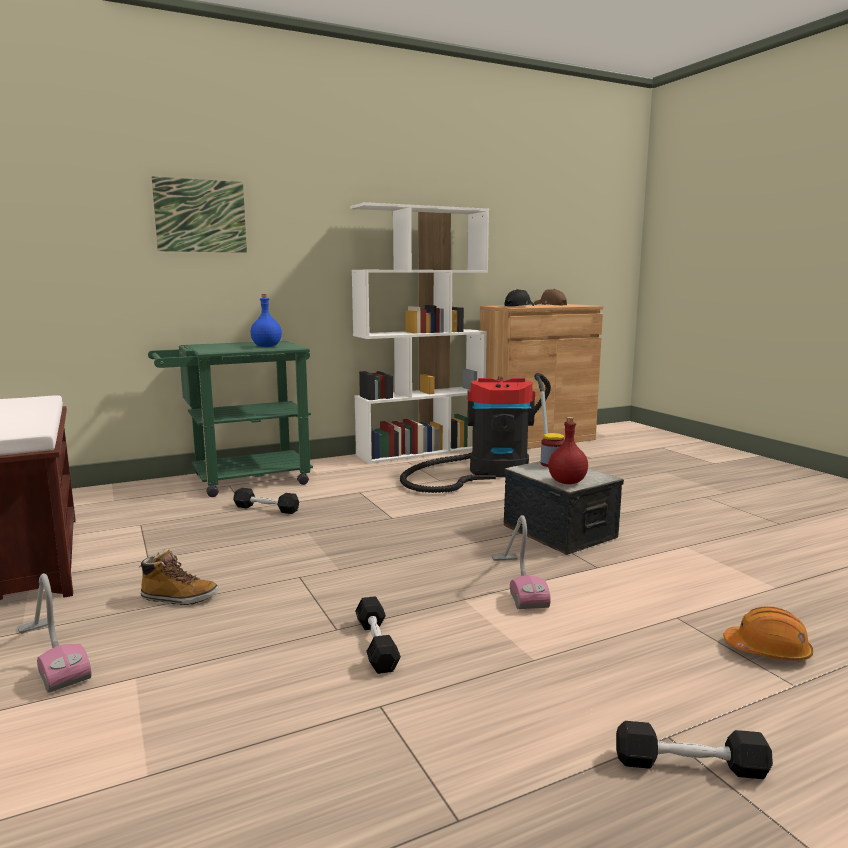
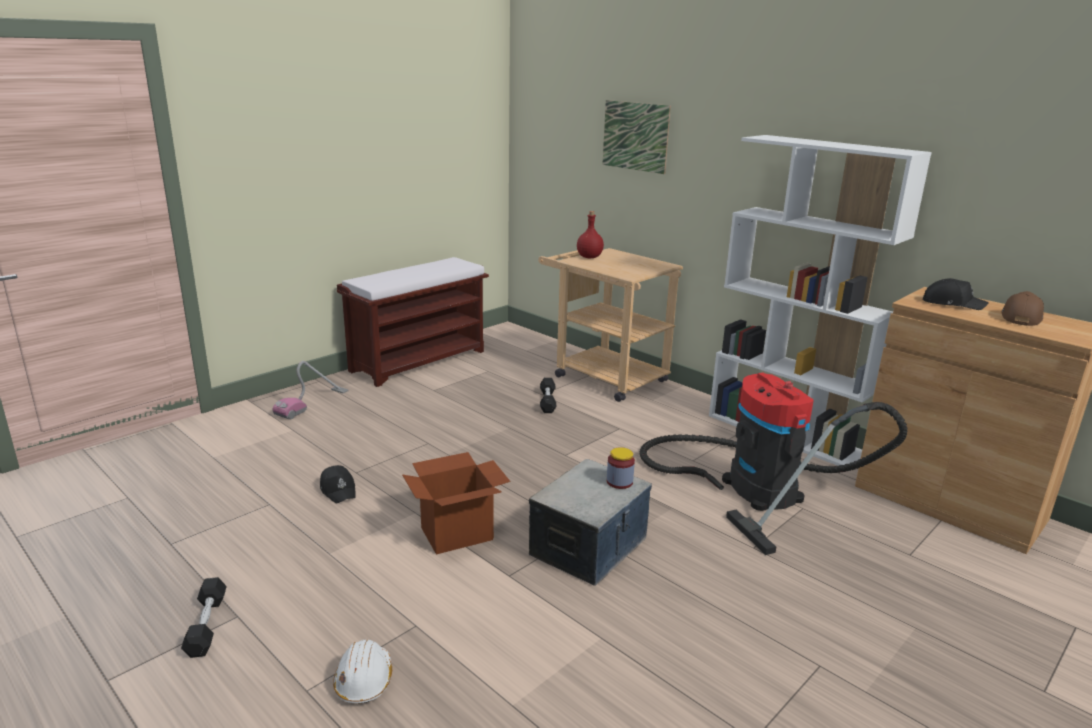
camera: 70 degrees right, 10 degrees up
(179, 598) = (382, 415): boot -> none
(239, 480) = (603, 376): green cart -> beige cart
(267, 346) = (622, 268): blue bottle -> none
(376, 645) = (338, 490): black dumbbell -> black cap
(517, 581) = (457, 534): vacuum cleaner -> cardboard box
(566, 482) = (559, 494): red bottle -> red bottle (590, 257)
(767, 650) = (364, 680): orange hard hat -> white hard hat

